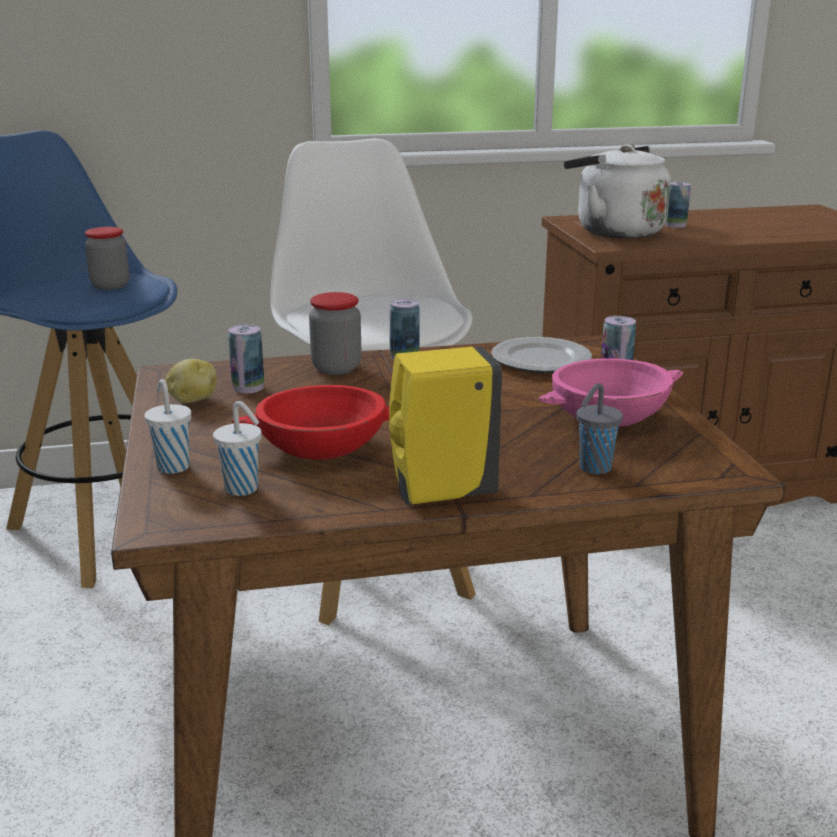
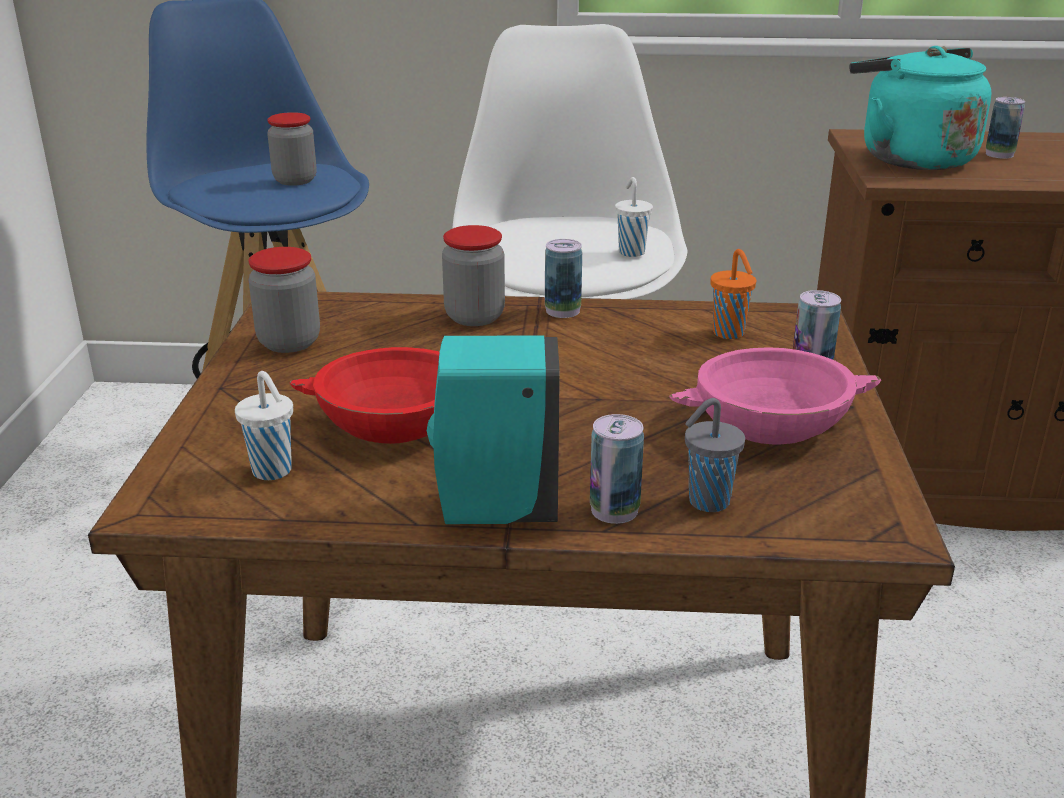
camera: 15 degrees right, 5 degrees up
(173, 466) = (216, 429): white cup -> white cup (631, 252)
(192, 400) = (289, 342): potato -> jar
(248, 387) = (359, 333): can -> can (614, 510)
(439, 493) = (493, 511): yellow soap dispenser -> turquoise soap dispenser
(542, 361) = (729, 334): plate -> orange cup
(614, 231) = (910, 158): white kettle -> turquoise kettle

